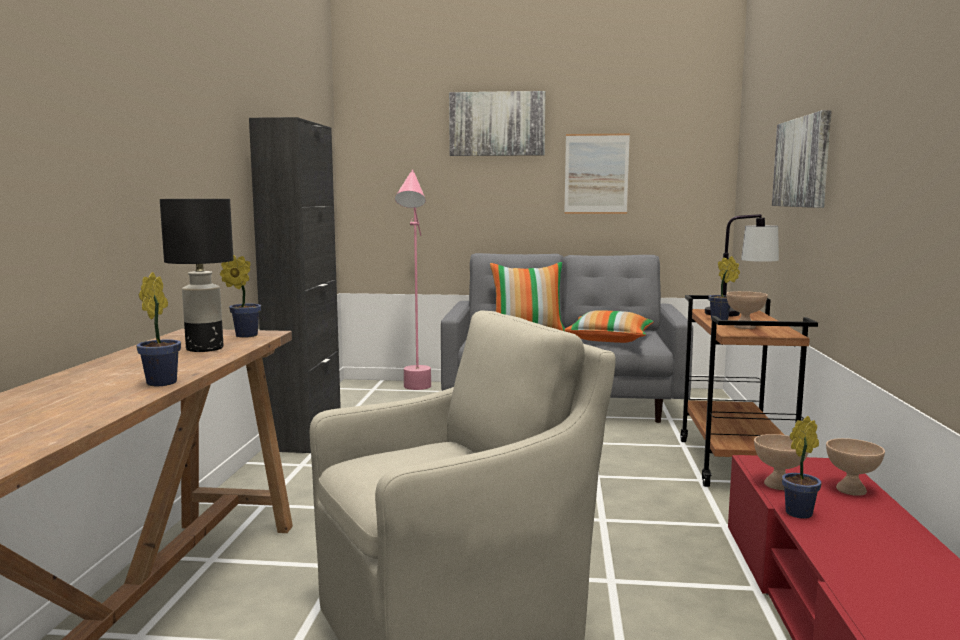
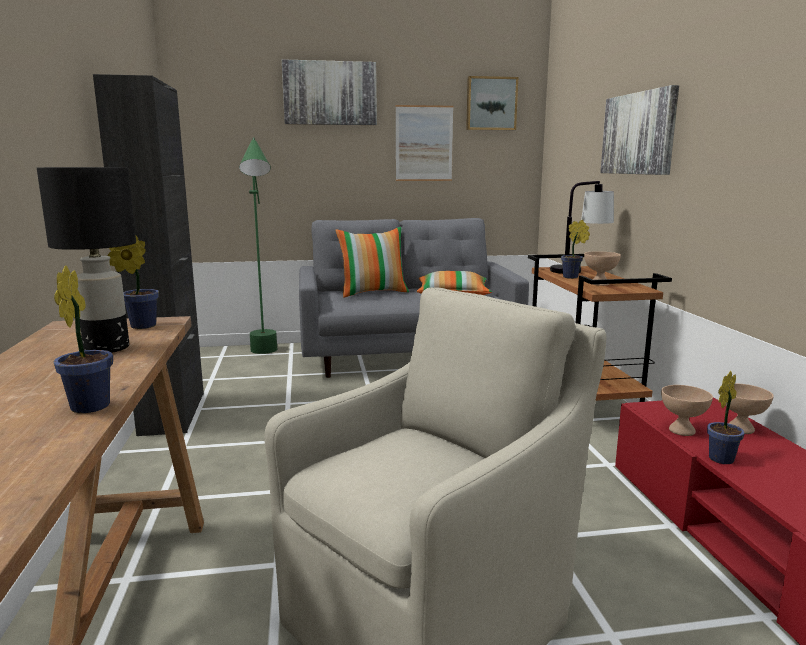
camera: 15 degrees left, 5 degrees up
(416, 392) = (265, 356): pink floor lamp -> green floor lamp
(673, 130) = (491, 104): none -> picture

